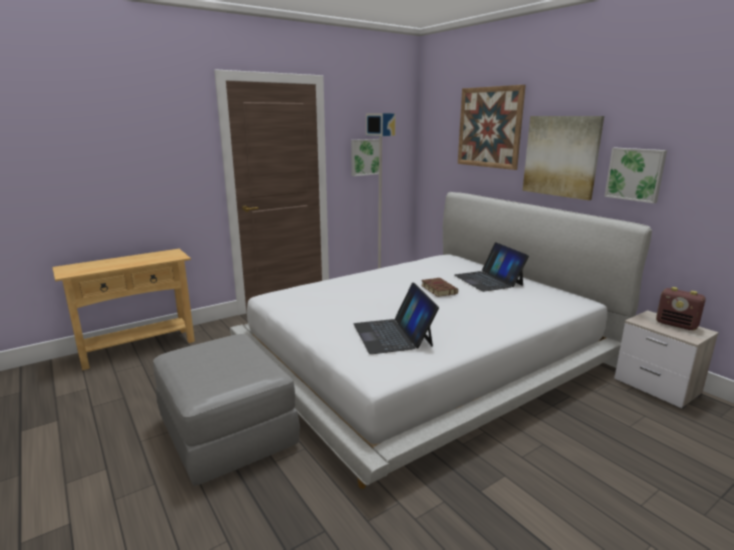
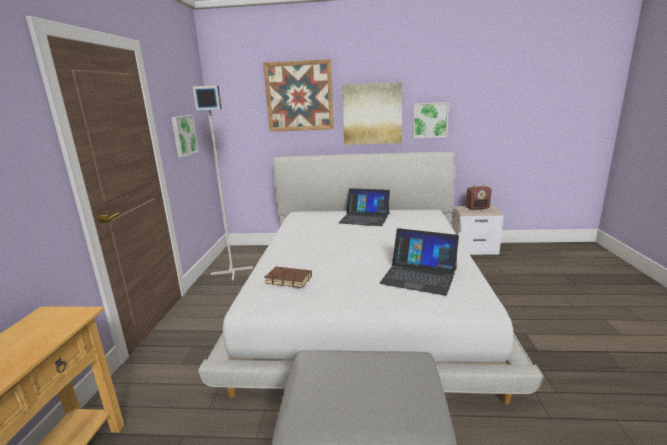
camera: 50 degrees left, 0 degrees up
(438, 289) = (356, 235): brown book -> brown book (287, 279)

